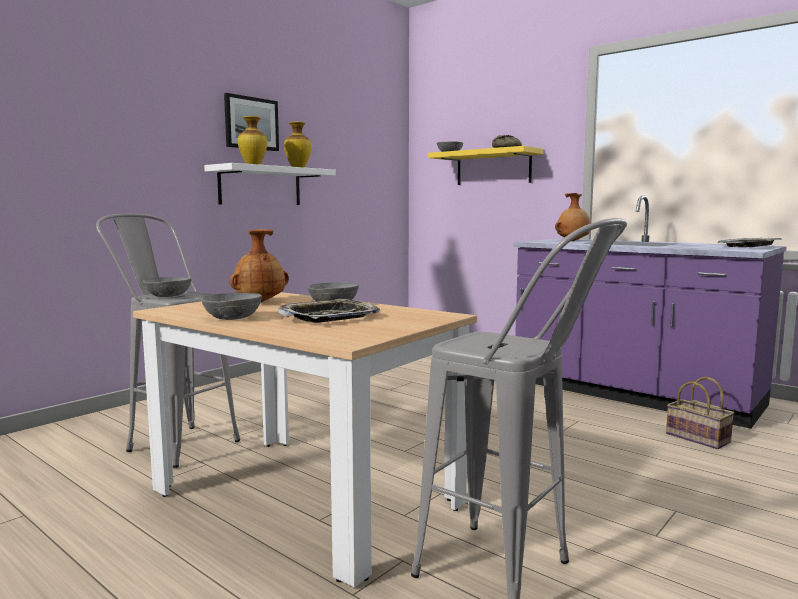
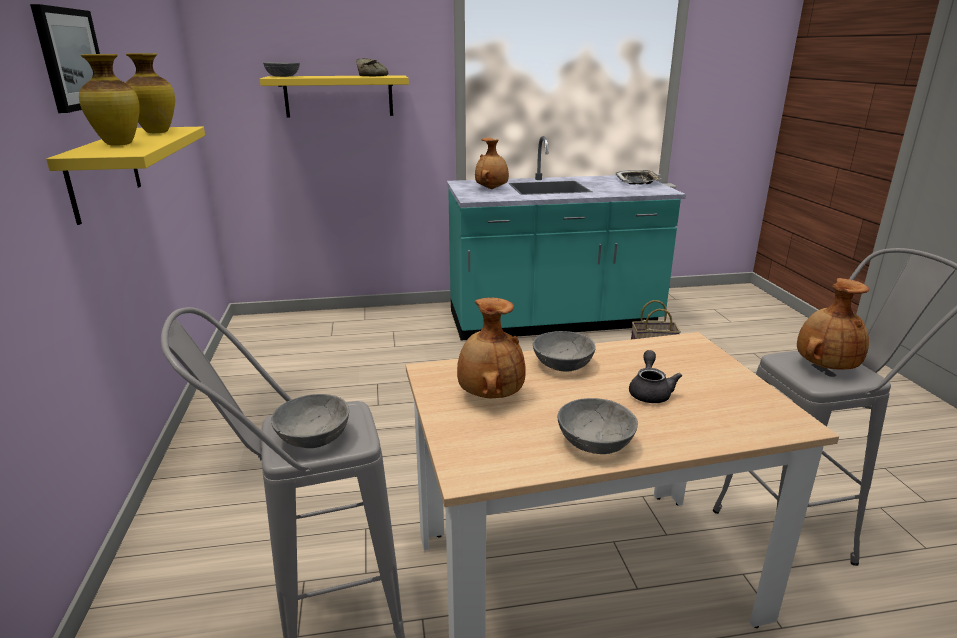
camera: 50 degrees left, 15 degrees up
(260, 186) = (104, 172): white shelf -> yellow shelf
(329, 317) = (650, 392): tray -> grey teapot
(503, 344) = (824, 367): none -> brown vase
(633, 394) = (553, 321): purple counter -> turquoise counter

